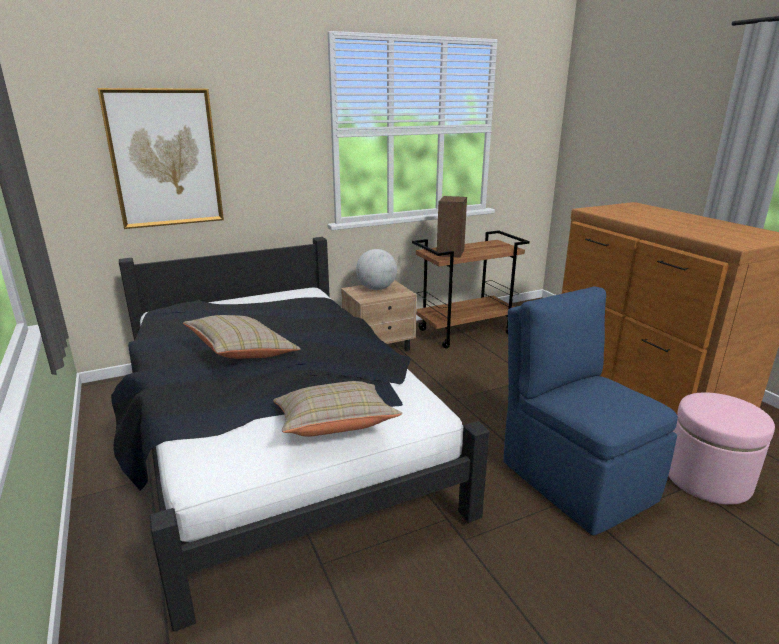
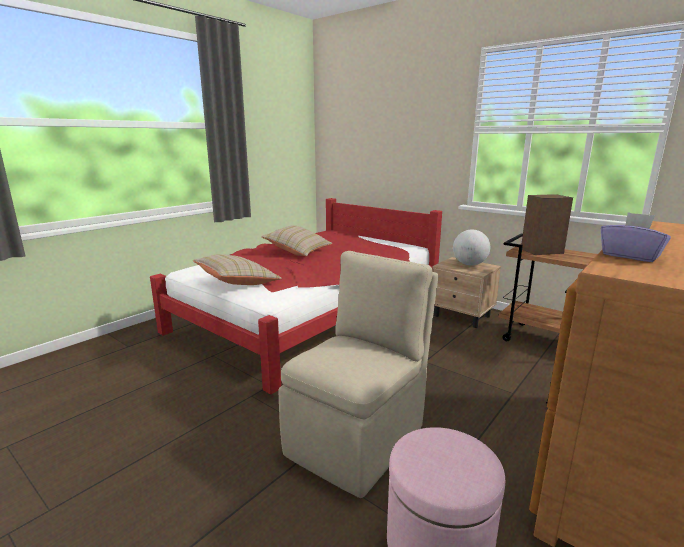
camera: 65 degrees right, 5 degrees down
(165, 158) = (368, 144): picture -> none
(278, 440) = (309, 317): black bed -> red bed
(574, 478) = (358, 438): blue chair -> beige chair
(699, 235) = (630, 256): none -> purple tissue box

